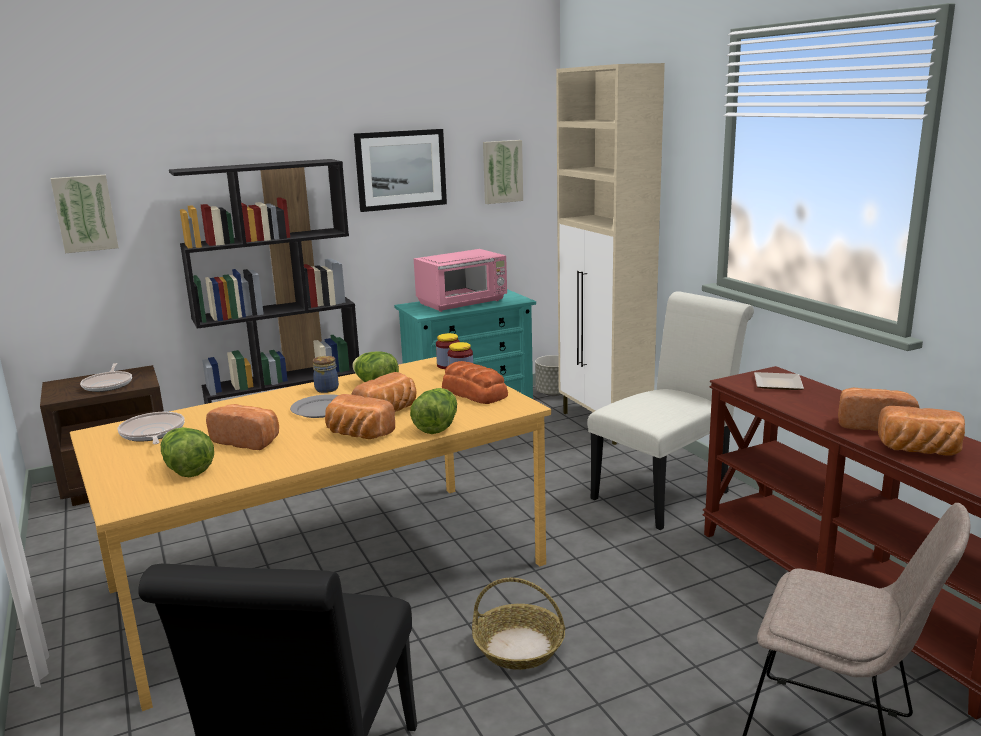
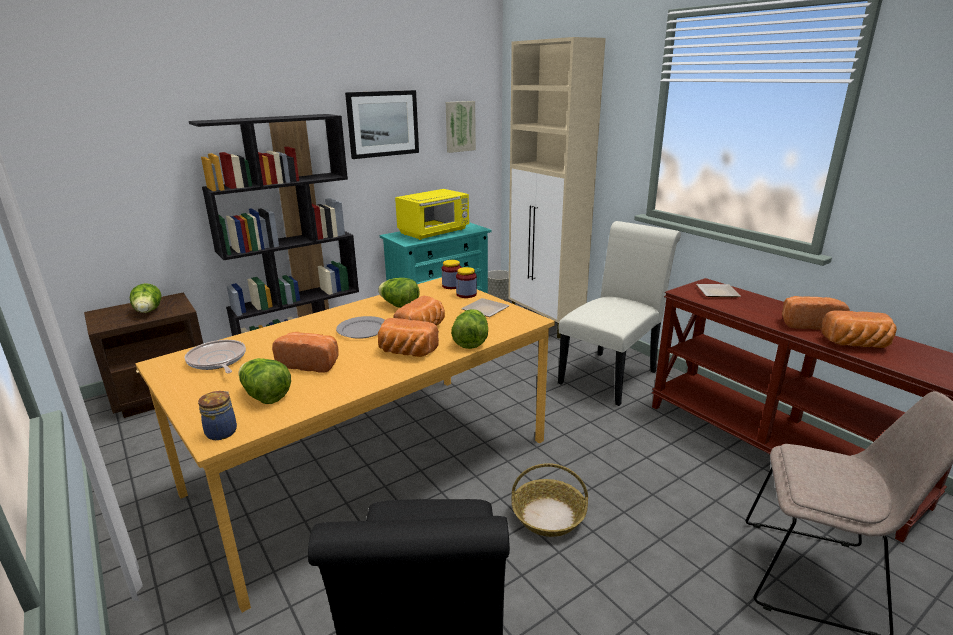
camera: 10 degrees left, 5 degrees up
(85, 213) = (113, 160): picture -> none
(108, 384) = (148, 312): frying pan -> lettuce
(327, 389) = (359, 310): jar -> jar (222, 431)
(463, 303) = (435, 232): pink microwave -> yellow microwave
(474, 393) = (485, 309): bread -> plate

